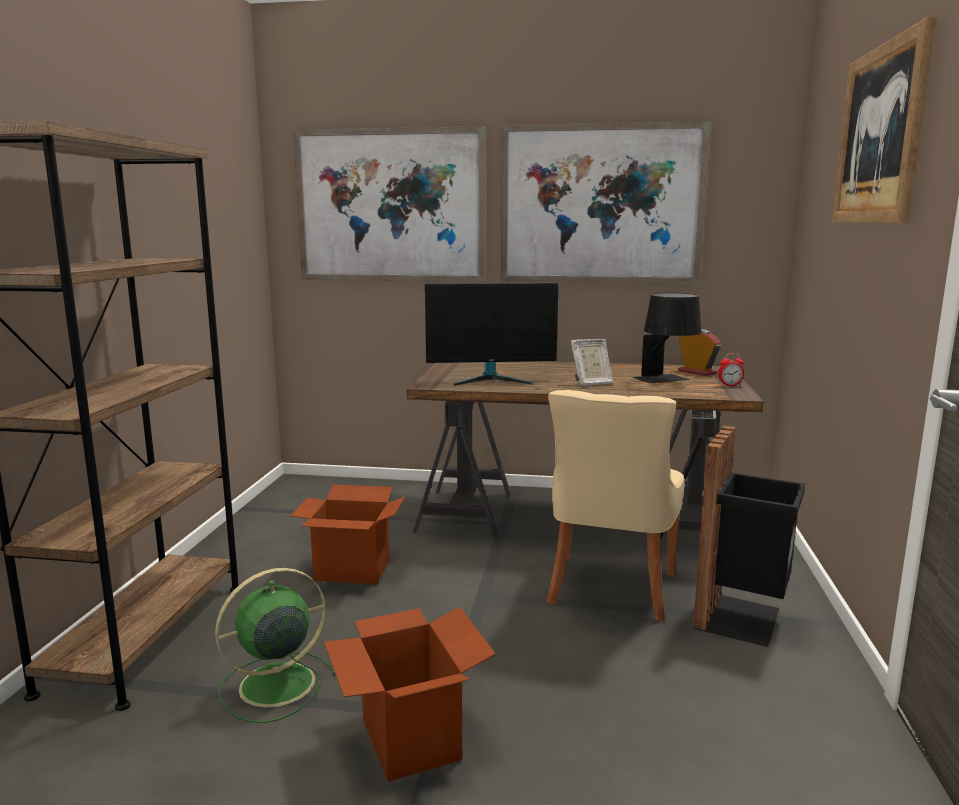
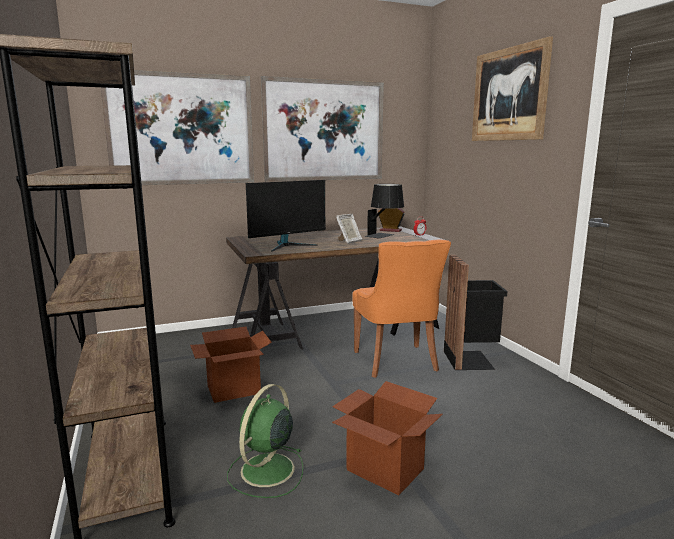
camera: 30 degrees left, 0 degrees up
(610, 590) = (396, 362): beige chair -> orange chair

